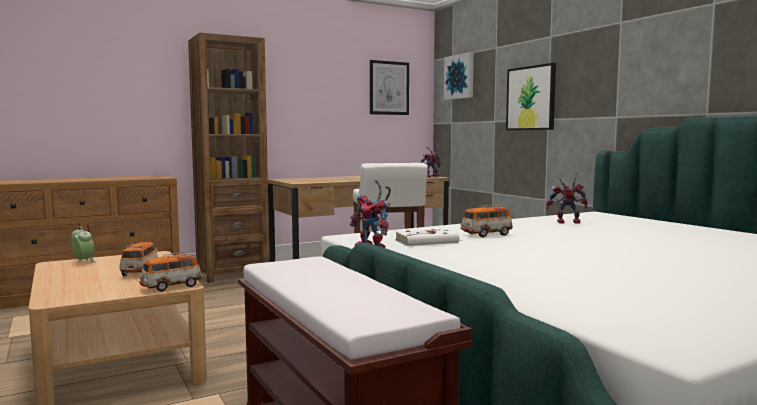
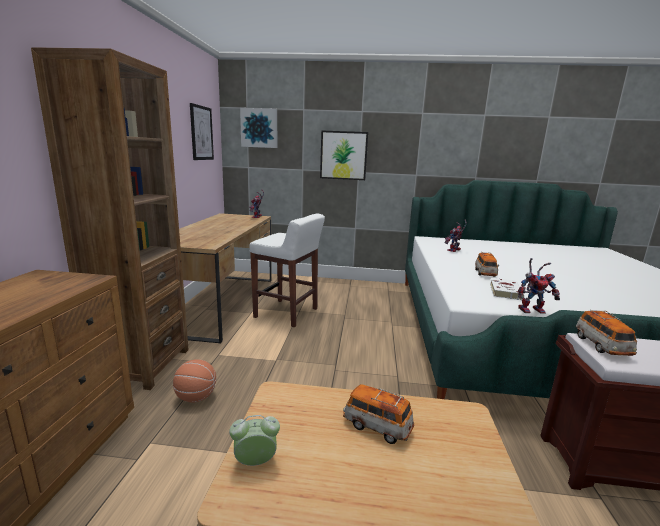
camera: 55 degrees left, 10 degrees up
(171, 286) = (472, 422): toy car -> toy car (601, 346)
(214, 292) = (196, 397): none -> basketball

